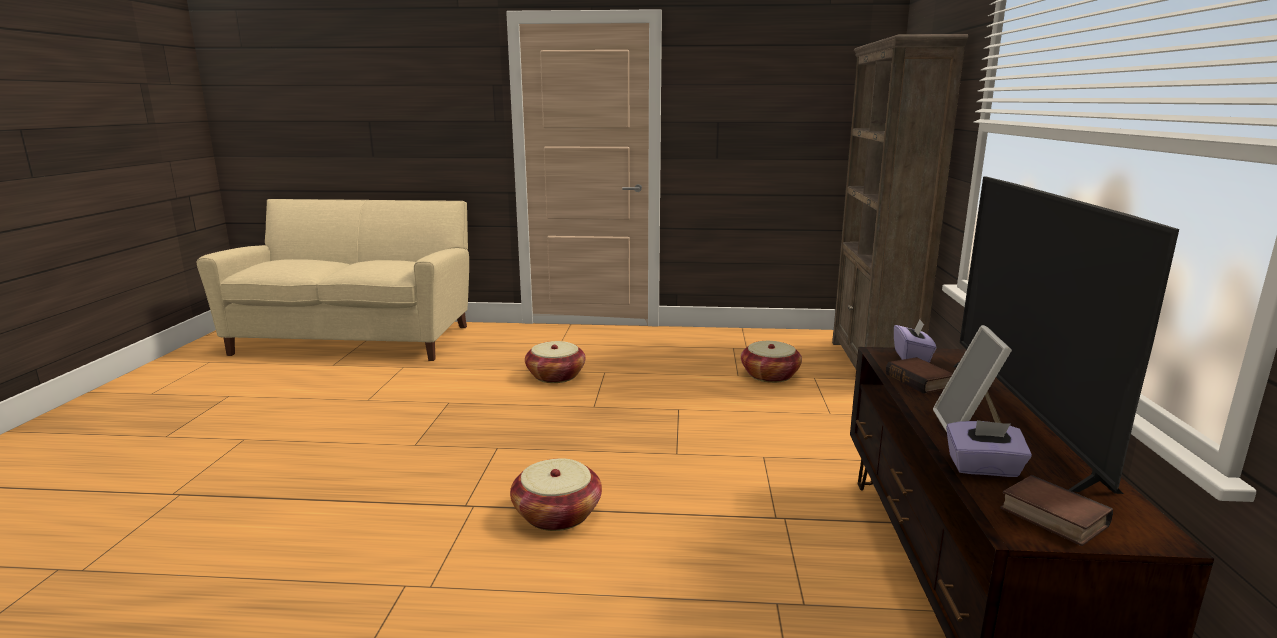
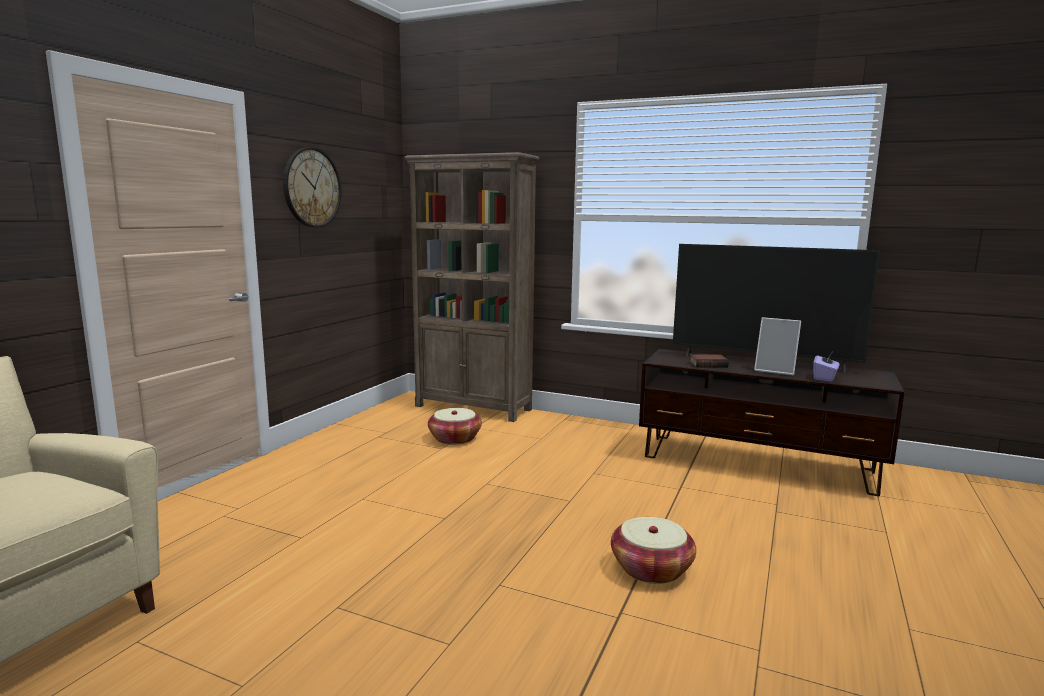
camera: 70 degrees left, 5 degrees down
(555, 376) = (339, 525): basket -> none
(737, 91) = (312, 187): none -> wall clock
(912, 357) = (668, 359): purple tissue box -> none
(1050, 517) = (871, 380): book -> none

